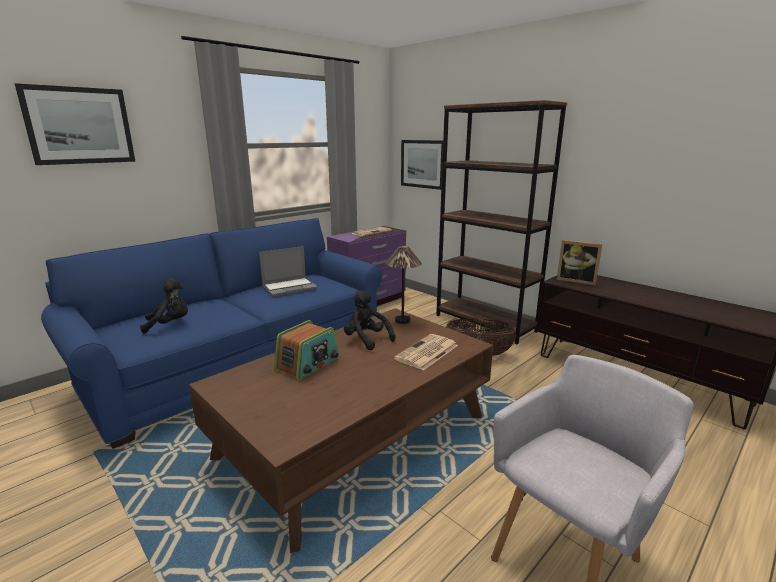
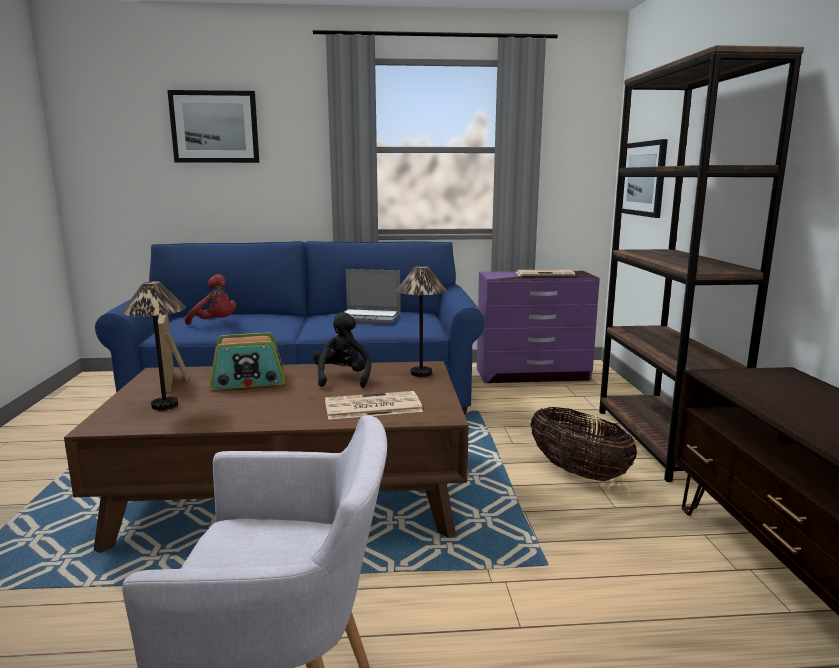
camera: 40 degrees right, 5 degrees down
(170, 324) = (215, 323): black plush toy -> red plush toy
(293, 406) = (165, 405): none -> table lamp
(576, 280) = (756, 381): picture frame -> picture frame (176, 381)

